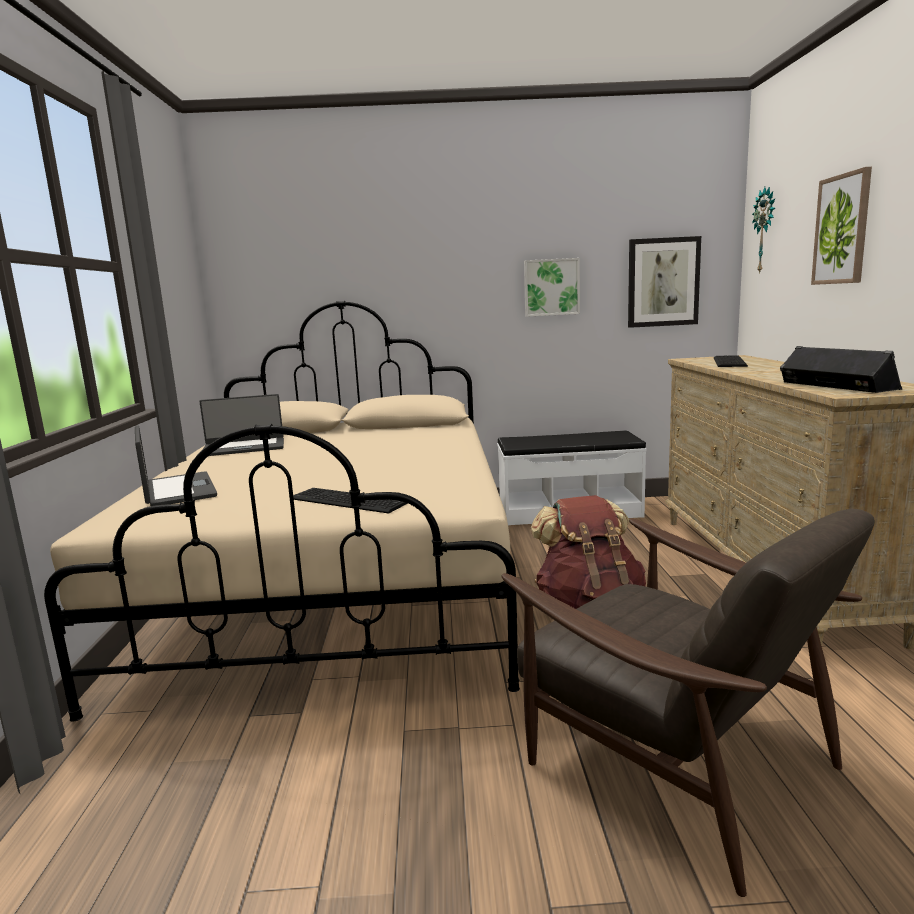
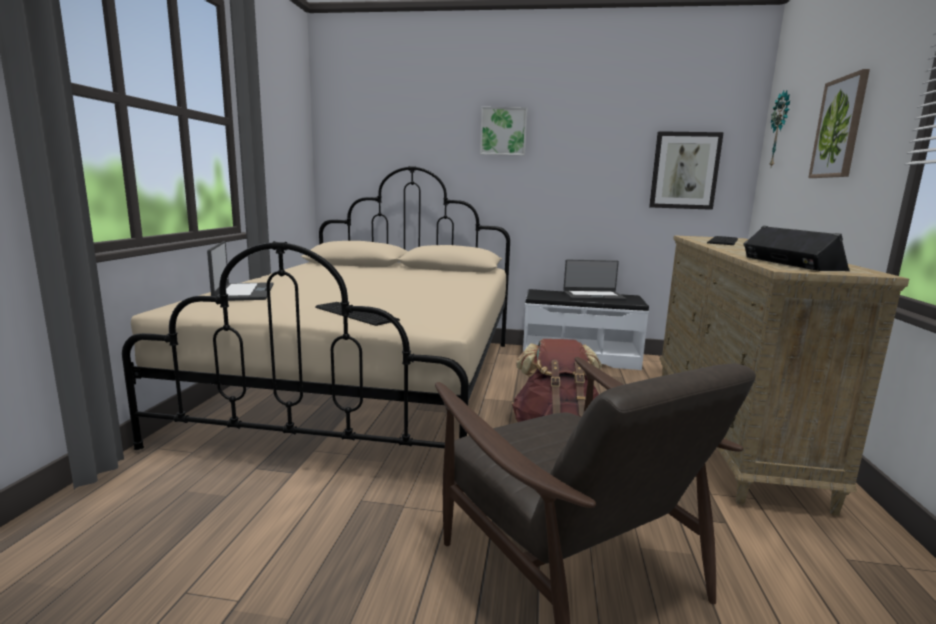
camera: 10 degrees right, 0 degrees up
(244, 447) = (316, 271): laptop -> laptop (593, 296)
(551, 287) = (585, 168): picture -> picture (503, 131)

